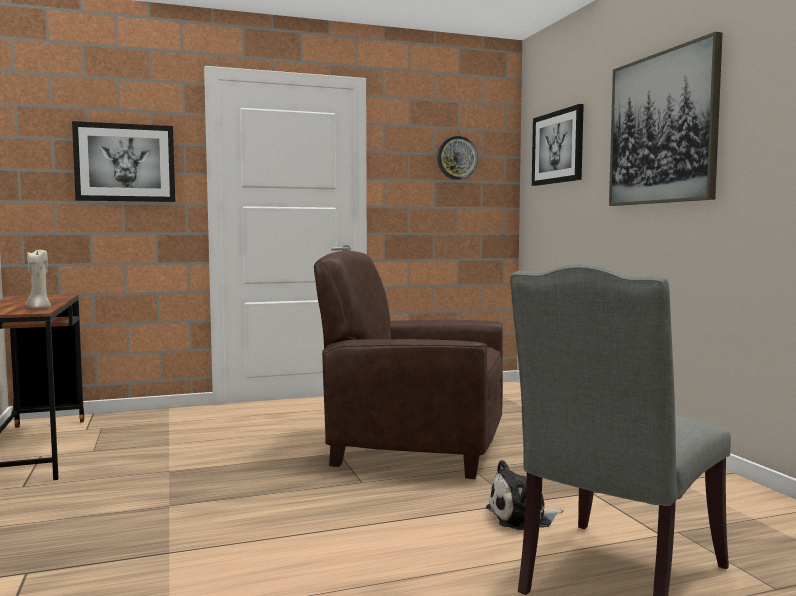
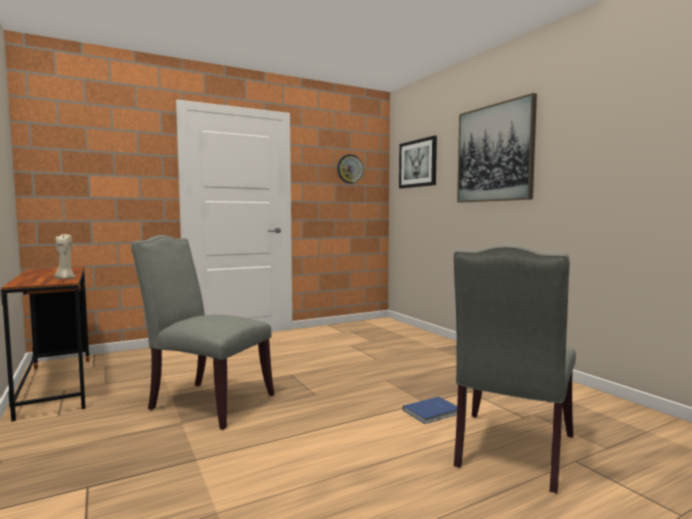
camera: 10 degrees left, 0 degrees up
(125, 163) = (117, 168): picture -> none
(210, 482) = (206, 402): none -> grey chair
(415, 448) = (341, 367): brown armchair -> none
(522, 517) = (433, 412): plush toy -> blue book

